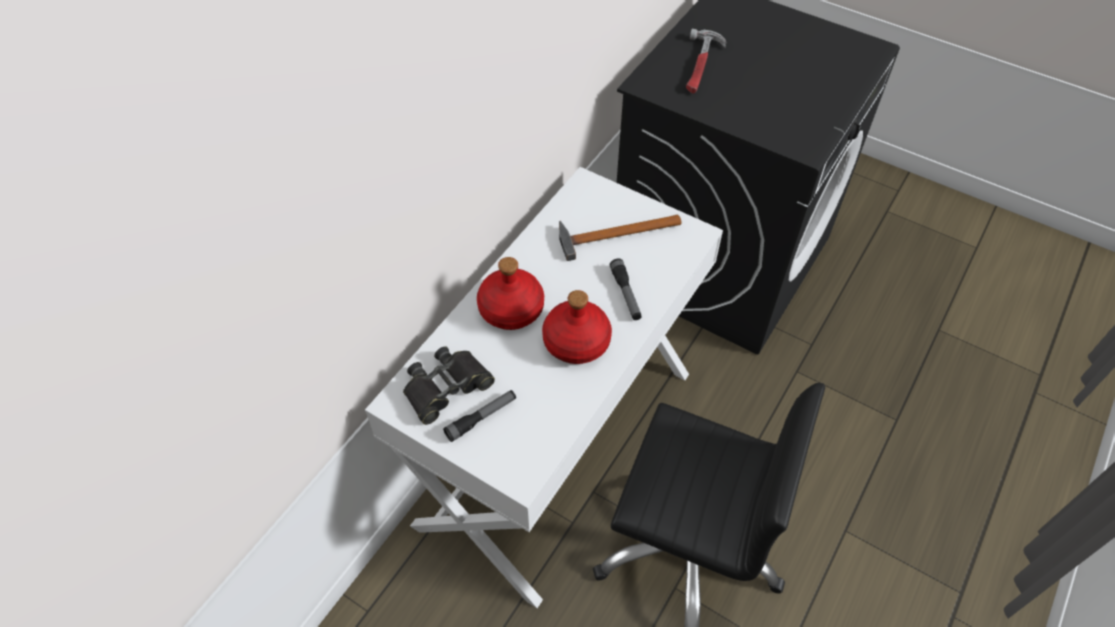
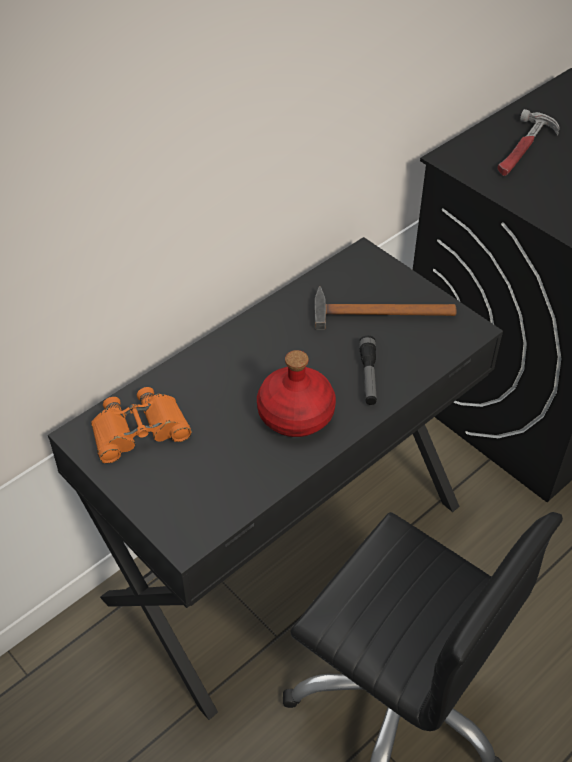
camera: 15 degrees right, 5 degrees down
(446, 387) = (139, 431): black binoculars -> orange binoculars
(481, 418) = (165, 470): flashlight -> none
(510, 309) = (236, 366): red bottle -> none
(555, 444) = (284, 548): white desk -> black desk

